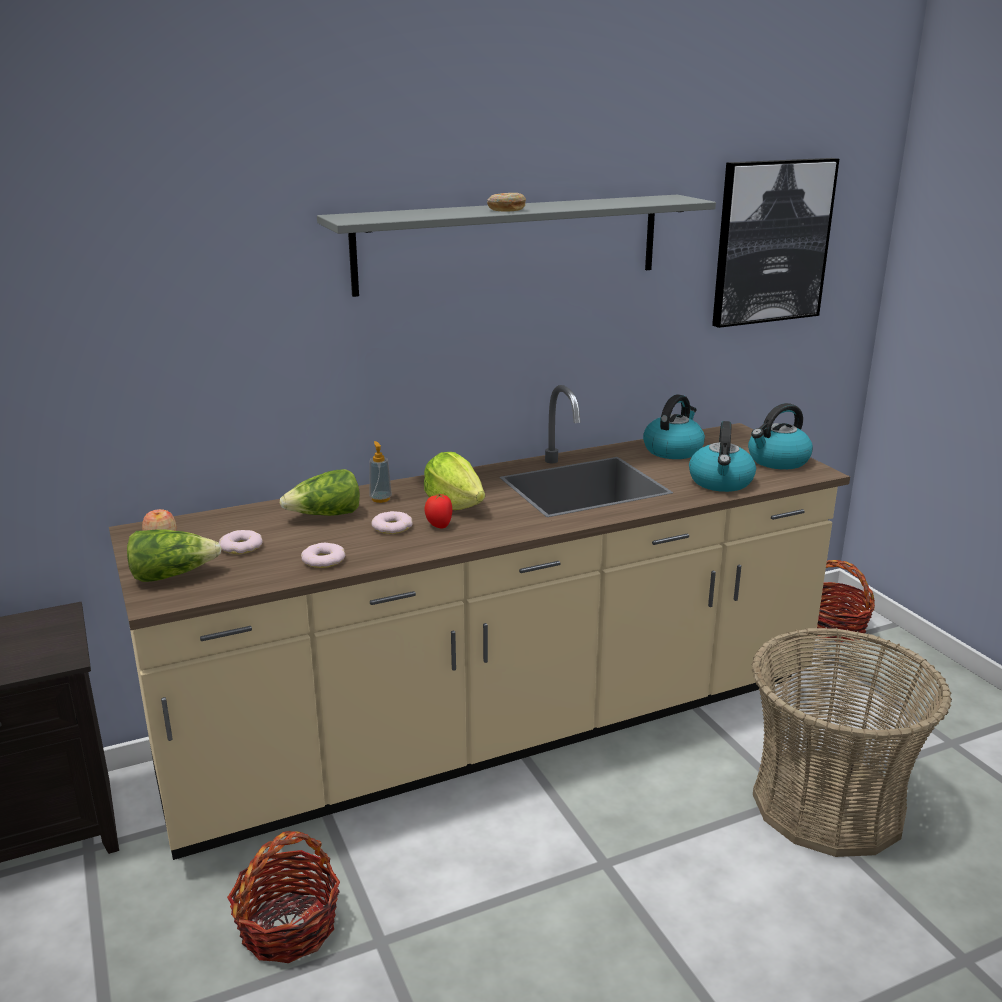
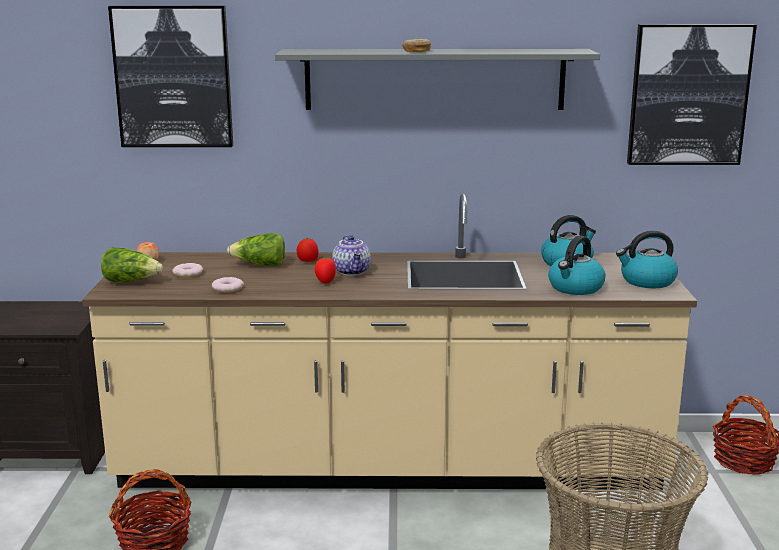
camera: 25 degrees right, 5 degrees down
(161, 265) = (173, 77): none -> picture
(380, 499) = (307, 261): soap dispenser -> tomato
(392, 527) = (294, 278): donut -> none
(454, 504) = (352, 272): lettuce -> teapot

